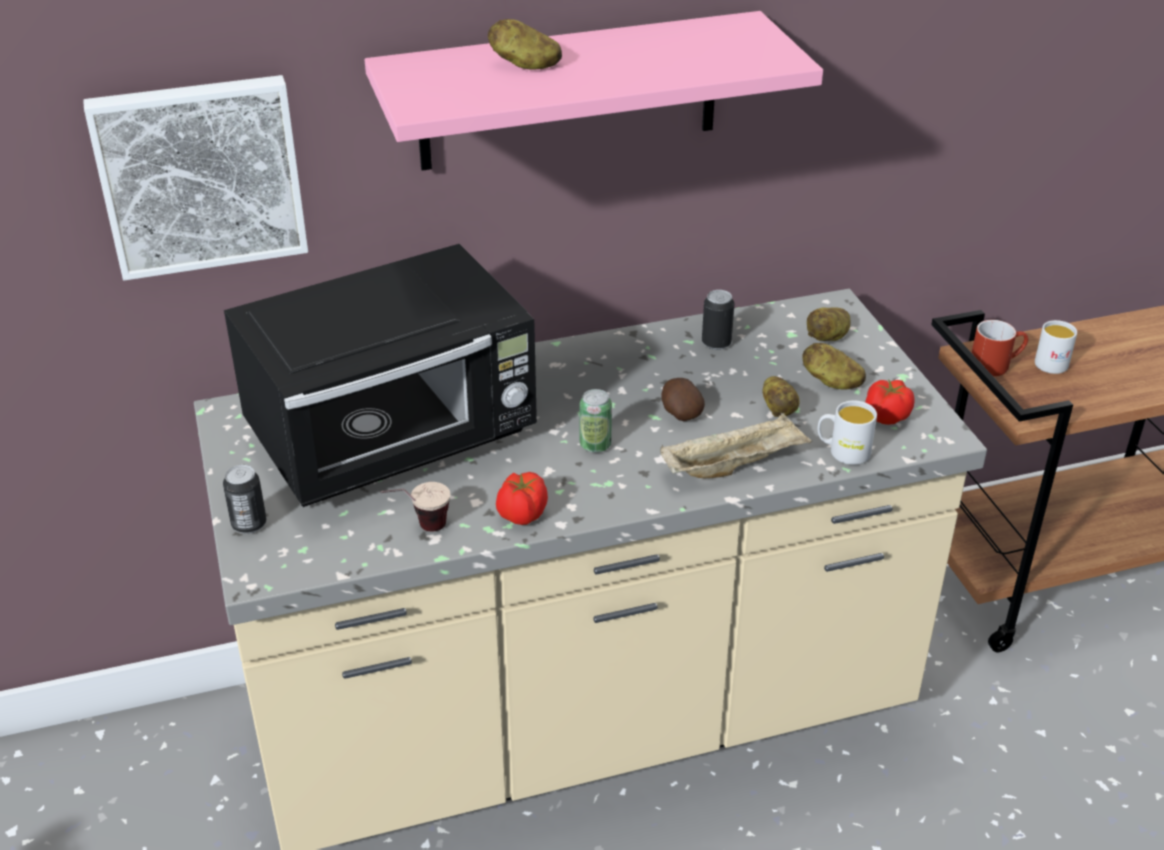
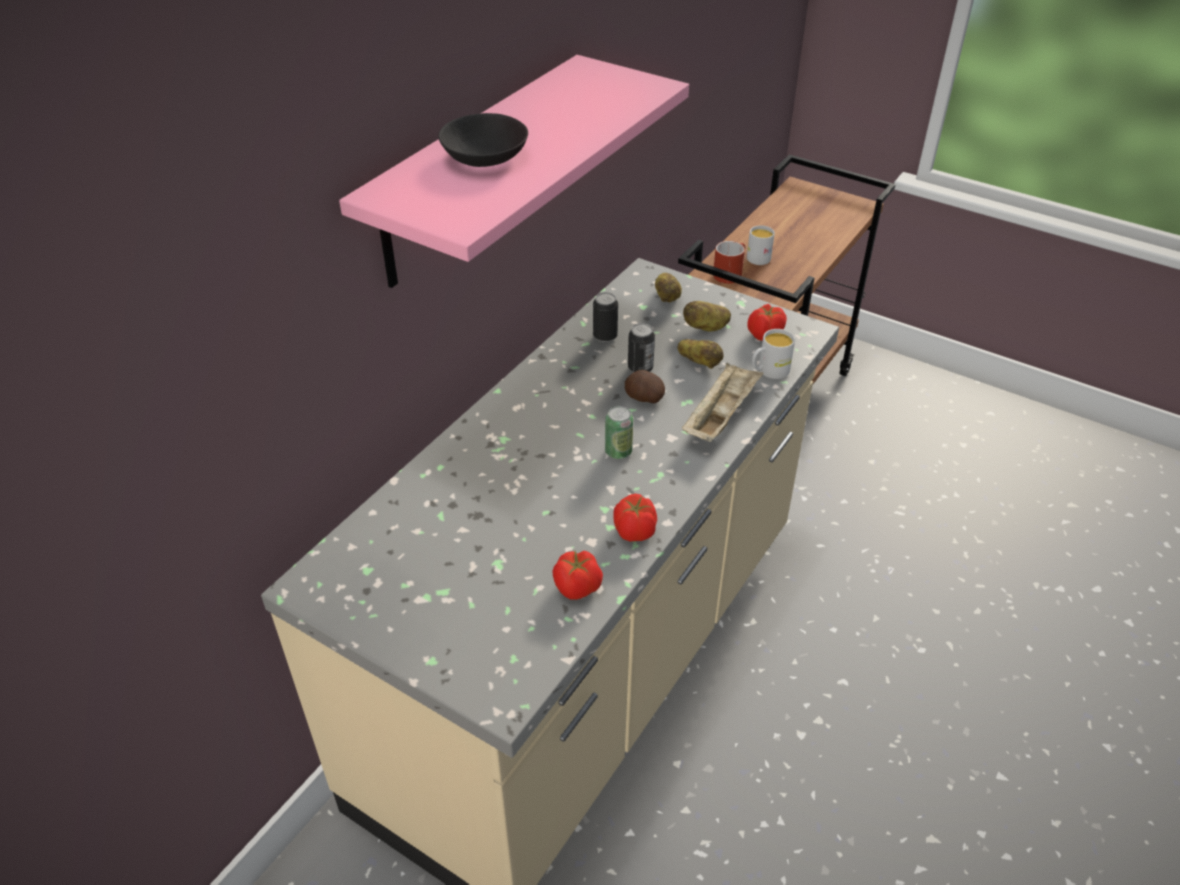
camera: 40 degrees left, 5 degrees up
(200, 174) = (226, 375): picture -> none
(249, 524) = (445, 666): can -> can (640, 368)
(395, 440) = (474, 530): black microwave -> none
(418, 529) = (578, 587): cup -> tomato
(524, 65) = (483, 156): potato -> black bowl

